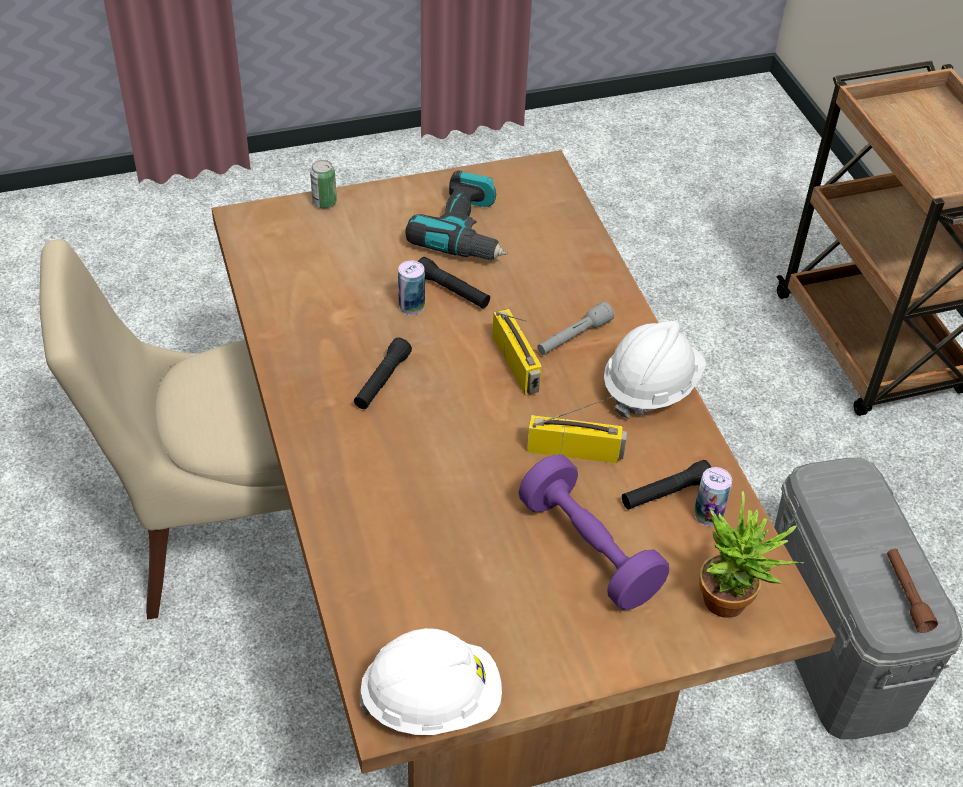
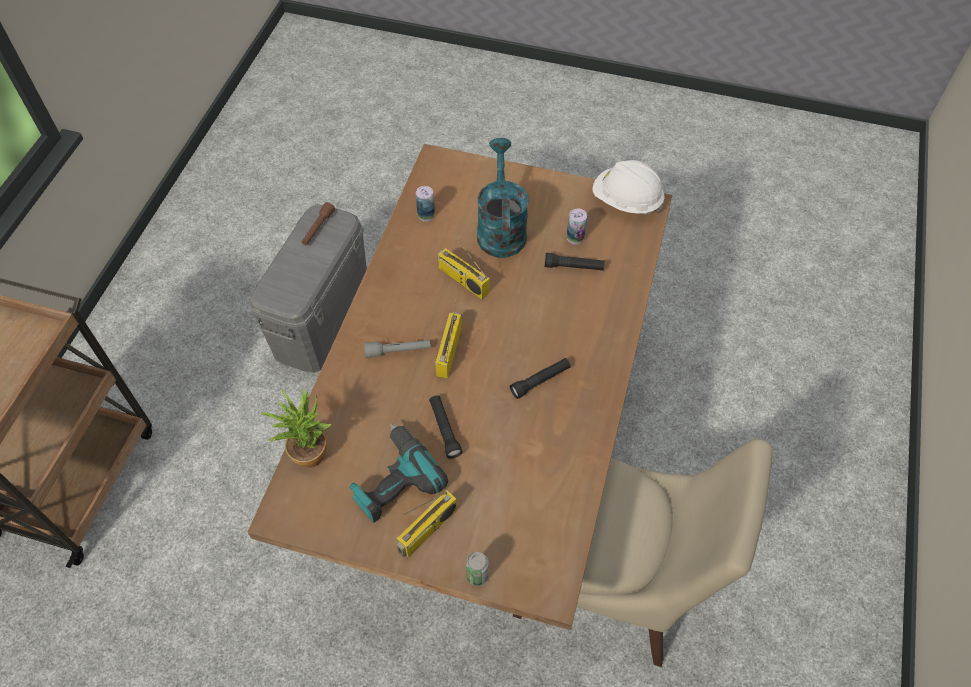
camera: 145 degrees left, 10 degrees up
(398, 212) = (428, 530): none -> radio
(411, 306) = (481, 431): can -> can (575, 238)
(589, 549) = (500, 228): purple dumbbell -> turquoise watering can
(650, 387) = (385, 295): white hard hat -> none
(665, 493) = (436, 235): black flashlight -> black flashlight (573, 267)
(733, 605) = (456, 174): potted plant -> potted plant (307, 450)

